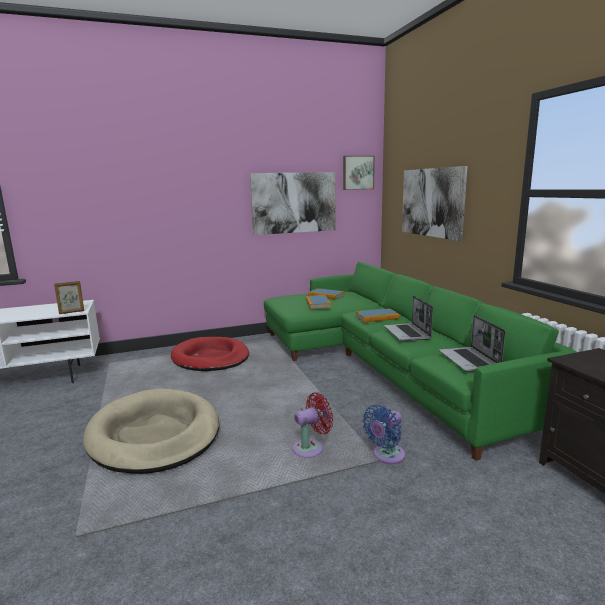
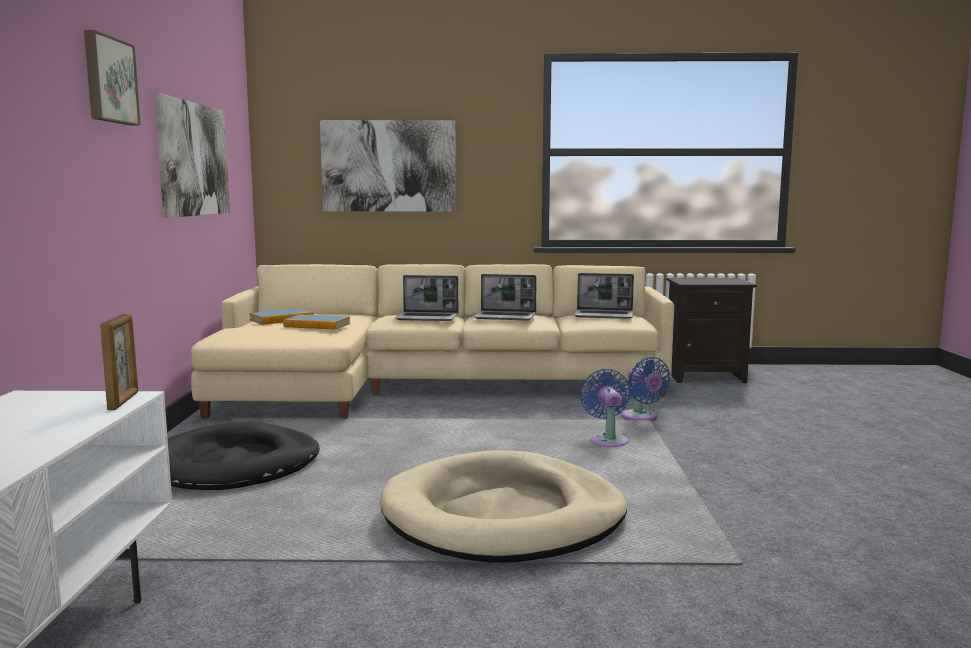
camera: 70 degrees left, 5 degrees down
(210, 358) = (234, 464): red dog bed -> black dog bed
(311, 448) = (607, 440): red fan -> blue fan
(358, 172) = (236, 117): picture -> picture (109, 80)
(377, 317) = (428, 318): book -> laptop
(380, 363) = (423, 386): green sofa -> beige sofa

